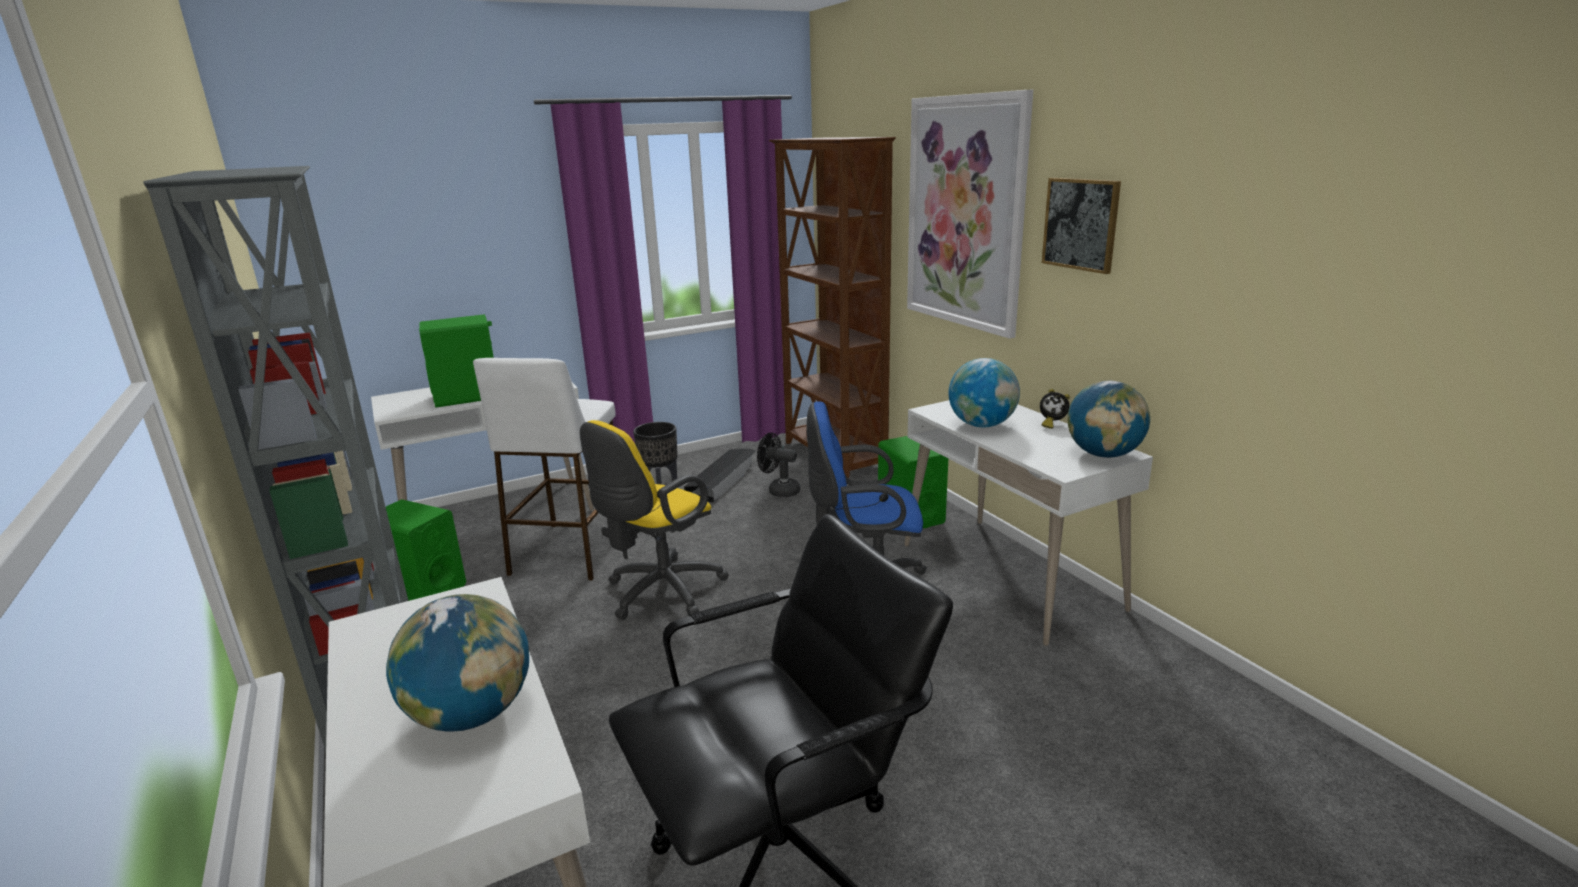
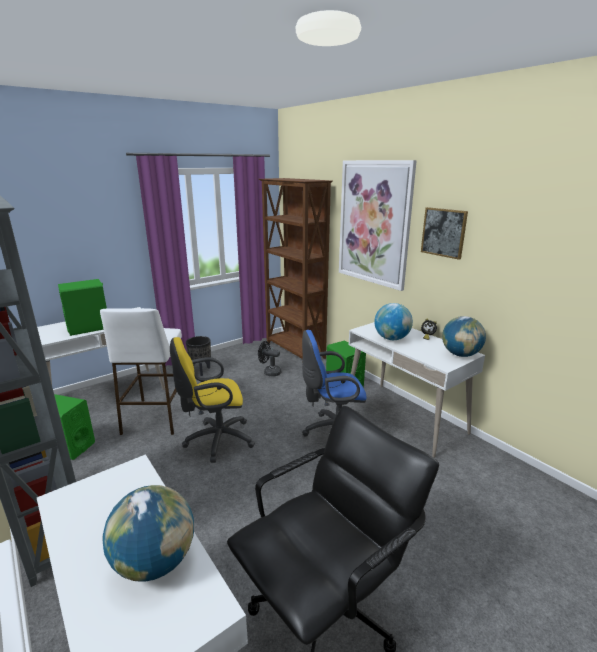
camera: 10 degrees left, 0 degrees up
(660, 593) = (215, 440): yellow office chair -> yellow office chair turned 45 degrees clockwise
(723, 480) = (236, 367): black storage box -> none

